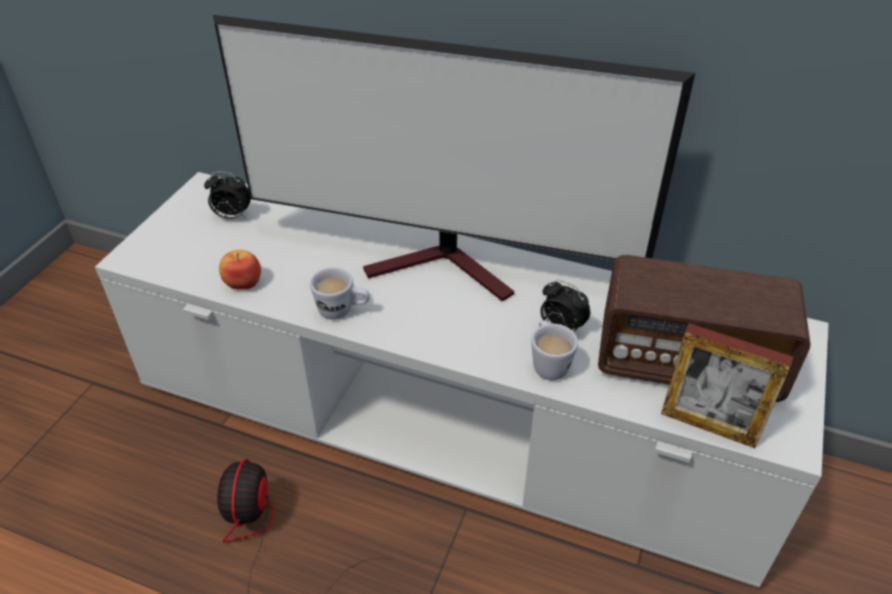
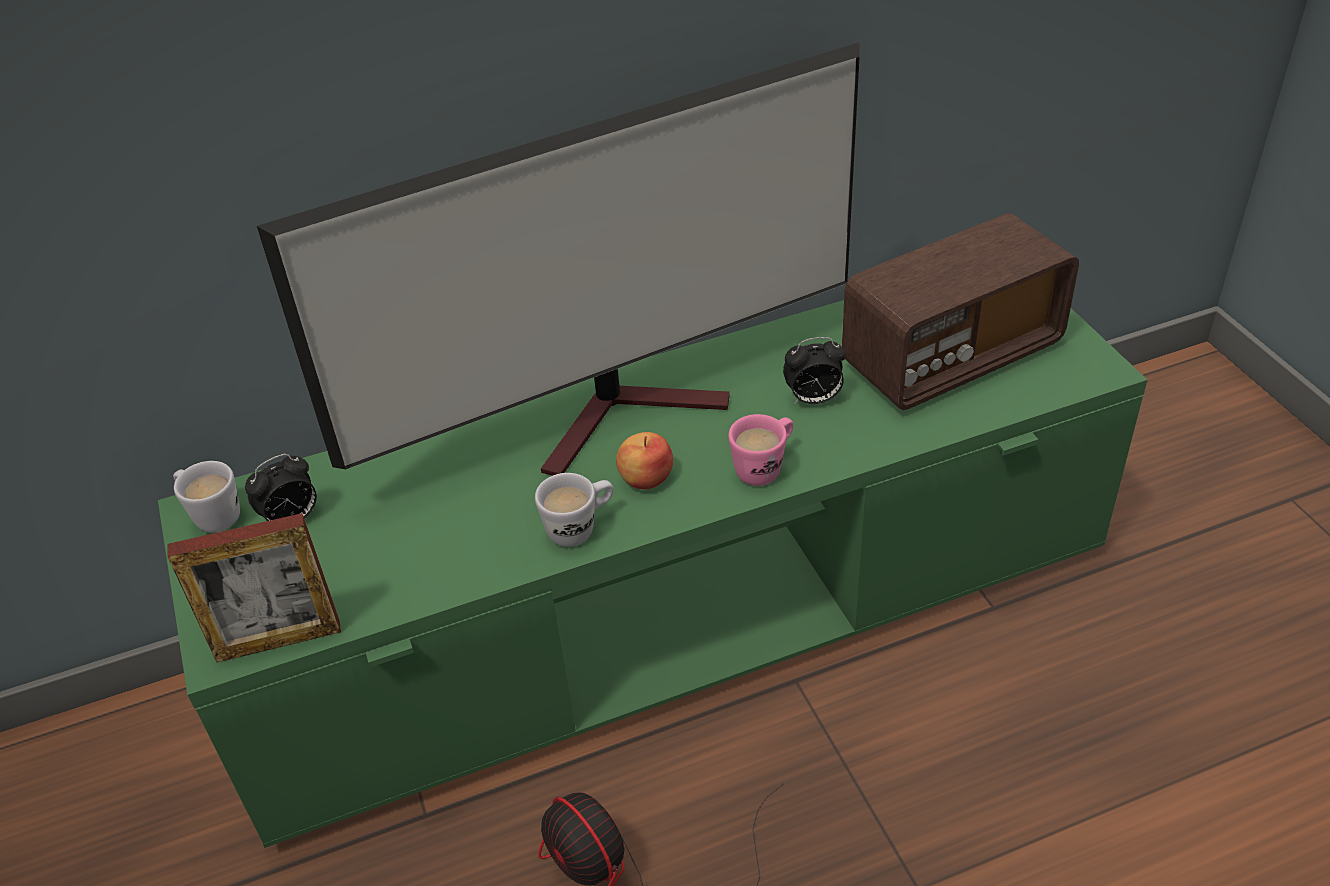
camera: 40 degrees left, 0 degrees up
(243, 282) = (420, 577): apple -> apple (646, 478)
(448, 418) = (675, 611): white tv stand -> green tv stand
(479, 348) = (765, 467): none -> pink mug
(548, 363) = (842, 437): white mug -> white mug (212, 515)
(708, 426) = (1030, 398): picture frame -> picture frame (278, 641)

